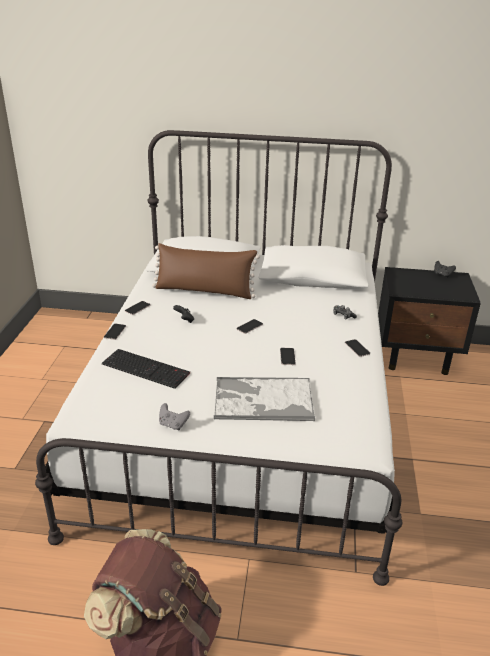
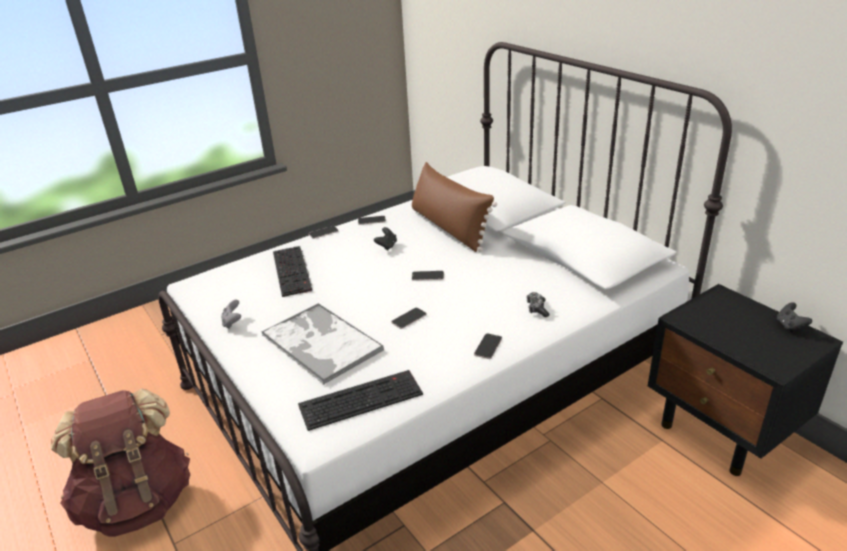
camera: 50 degrees right, 0 degrees up
(348, 414) = (361, 398): none -> keyboard

